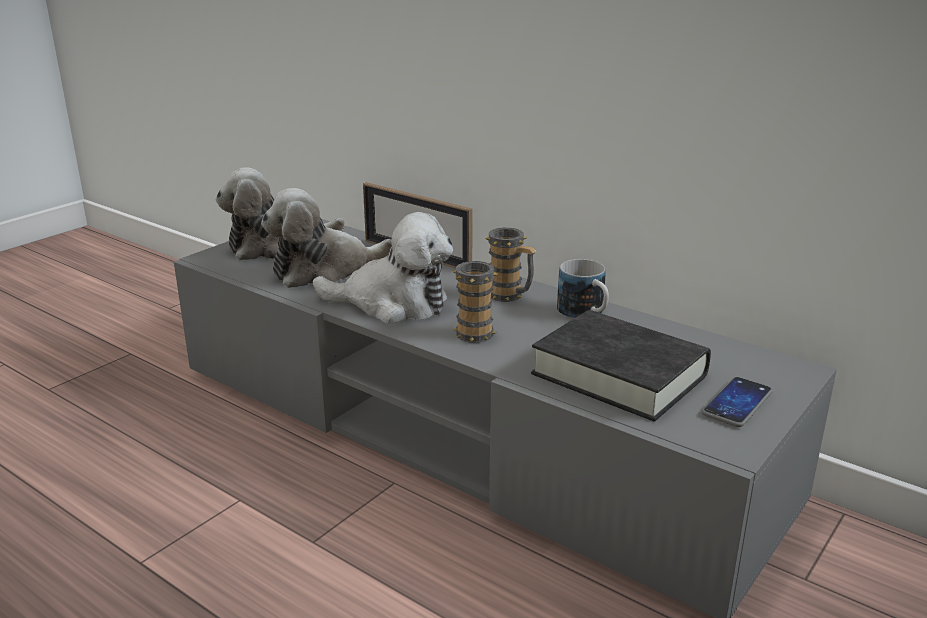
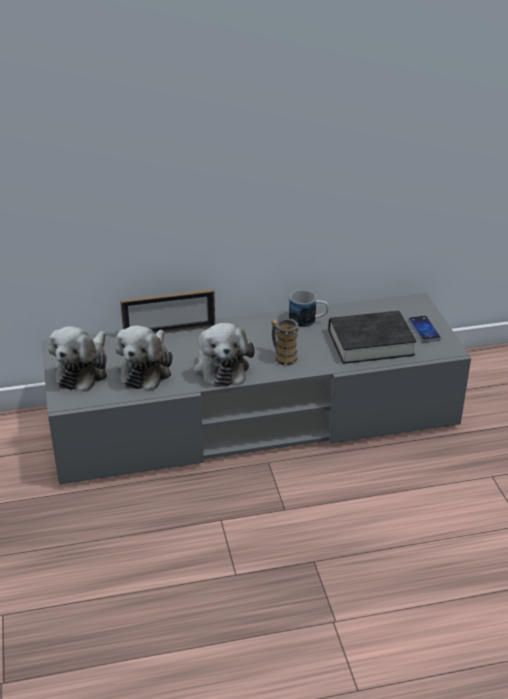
camera: 50 degrees left, 10 degrees up
(392, 304) = (221, 366): plush toy -> plush toy turned 120 degrees clockwise
(510, 296) = (260, 329): mug -> none

